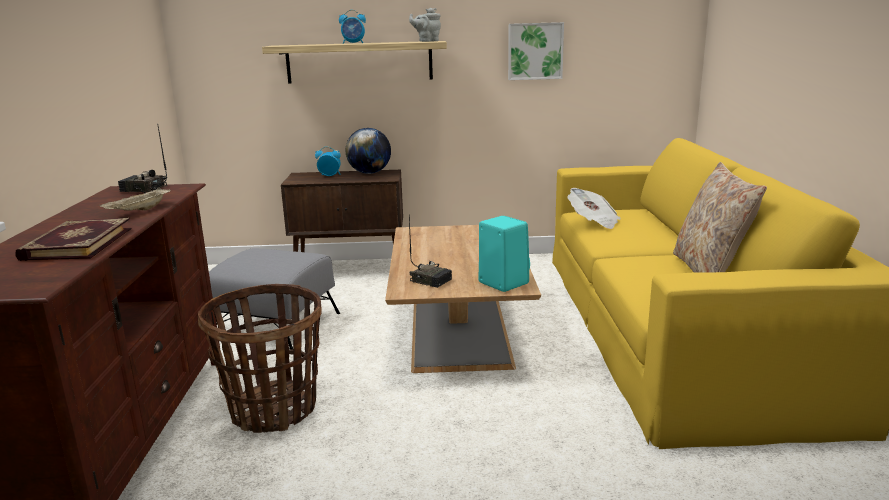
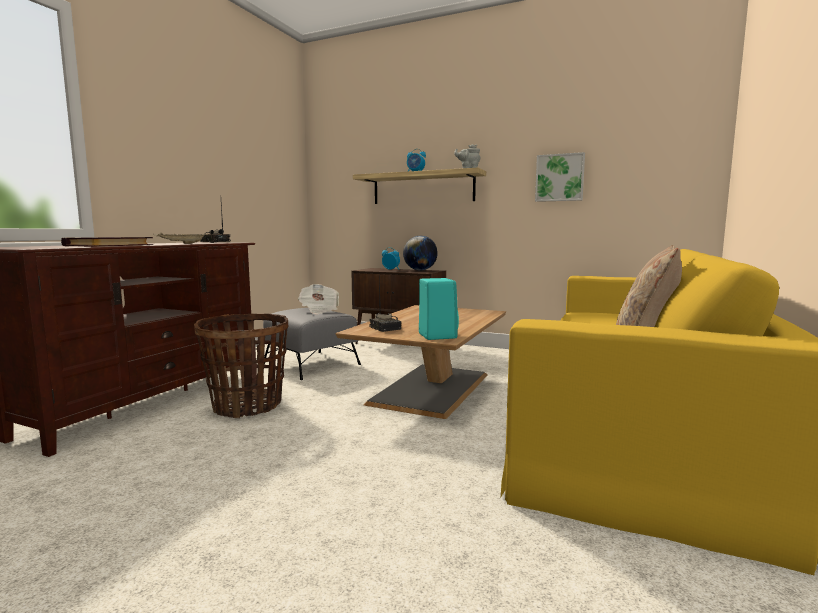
camera: 25 degrees right, 10 degrees down
(593, 222) = (578, 315): newspaper -> newspaper (319, 310)

